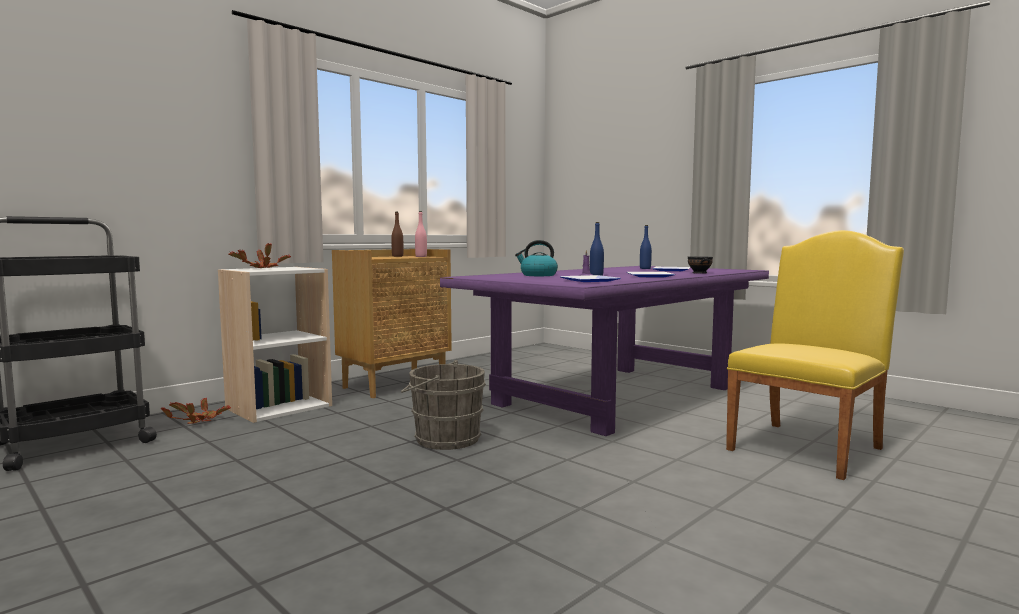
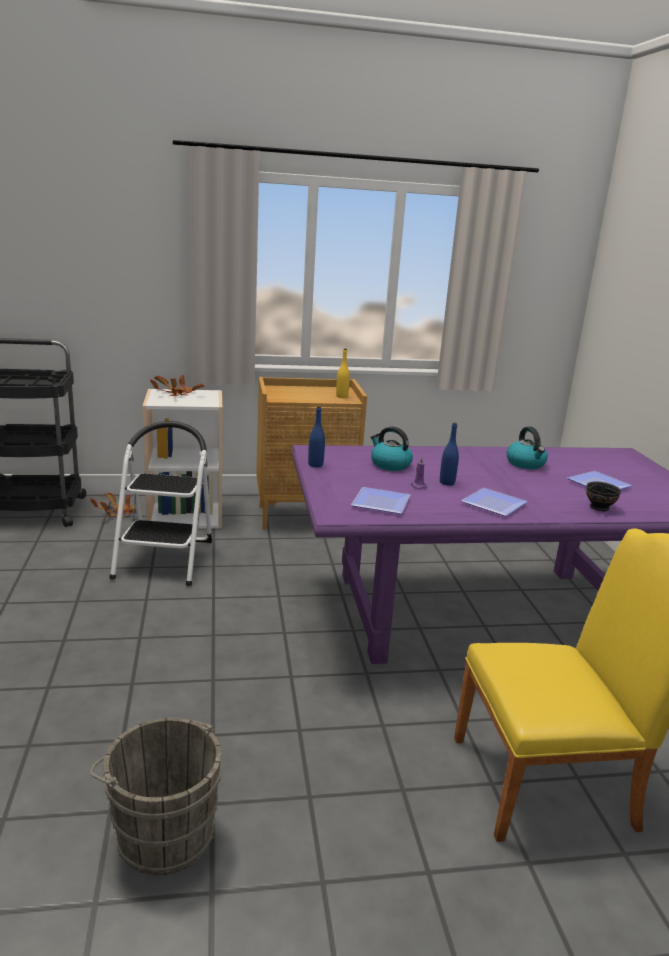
camera: 35 degrees right, 15 degrees up
(313, 433) = (165, 558): none -> step ladder
(397, 256) = (326, 389): brown bottle -> none
(421, 256) = (342, 396): pink bottle -> yellow bottle
(443, 439) = (239, 605): grey bucket -> grey bucket (162, 831)
(611, 270) = (526, 464): none -> kettle
(645, 268) = (591, 466): blue bottle -> blue bottle (315, 465)

